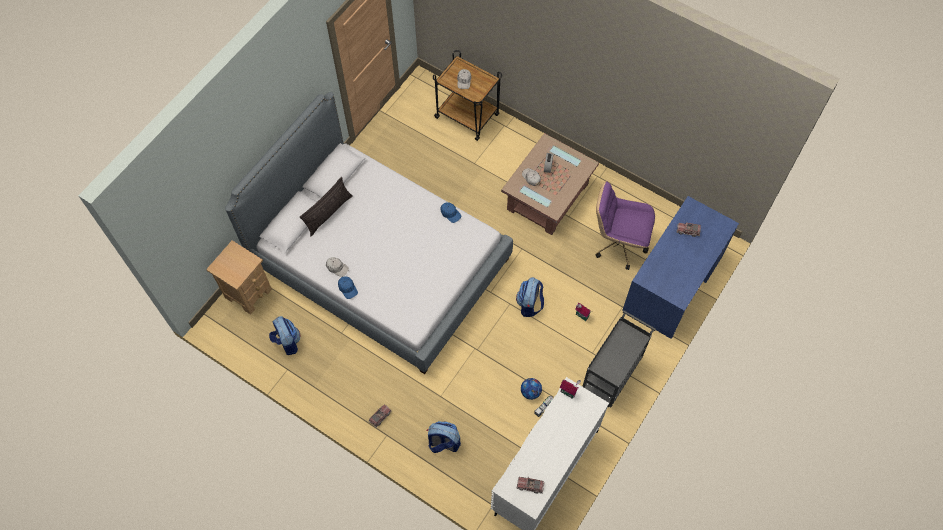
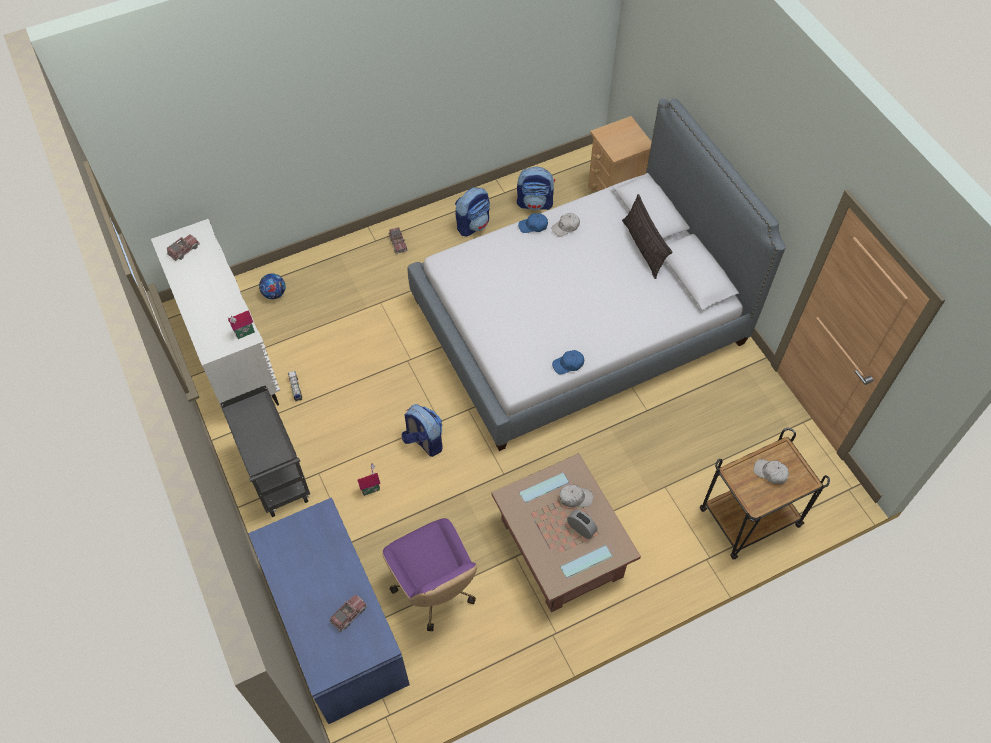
camera: 120 degrees right, 5 degrees down
(443, 443) = (330, 282): backpack -> backpack (473, 225)
(530, 392) = (321, 385): football -> football (274, 294)
(618, 245) = (435, 592): purple office chair -> purple office chair turned 105 degrees clockwise

